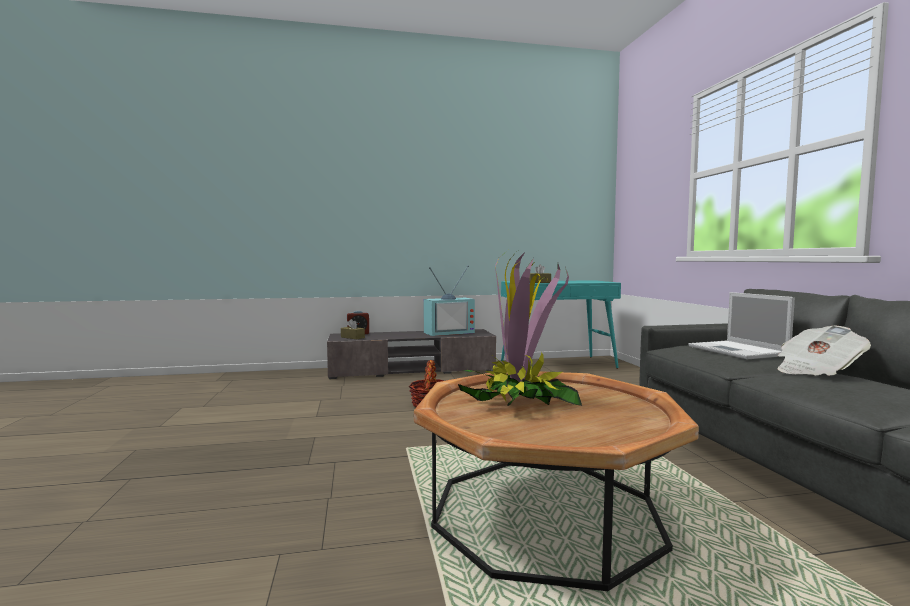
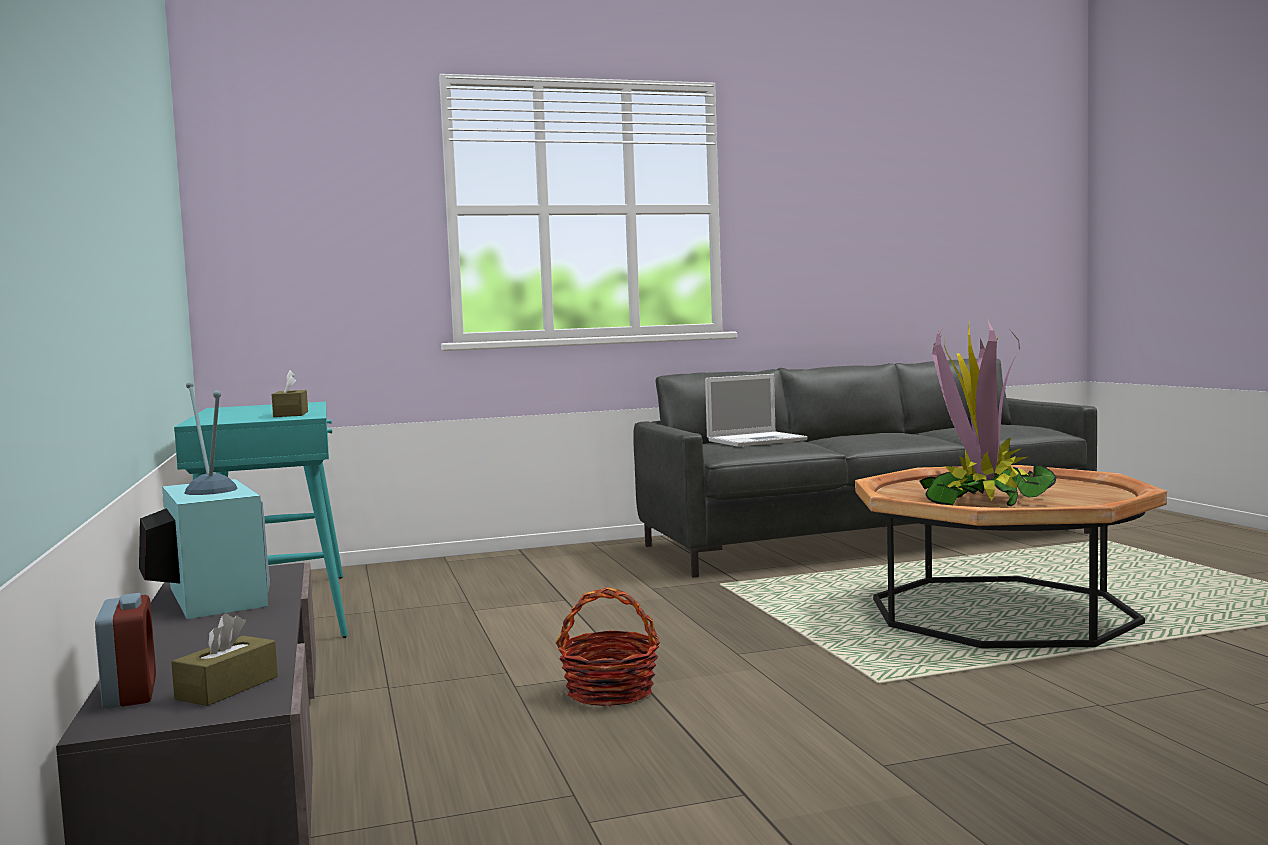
camera: 95 degrees left, 0 degrees up
(816, 371) = (832, 437): newspaper -> none

